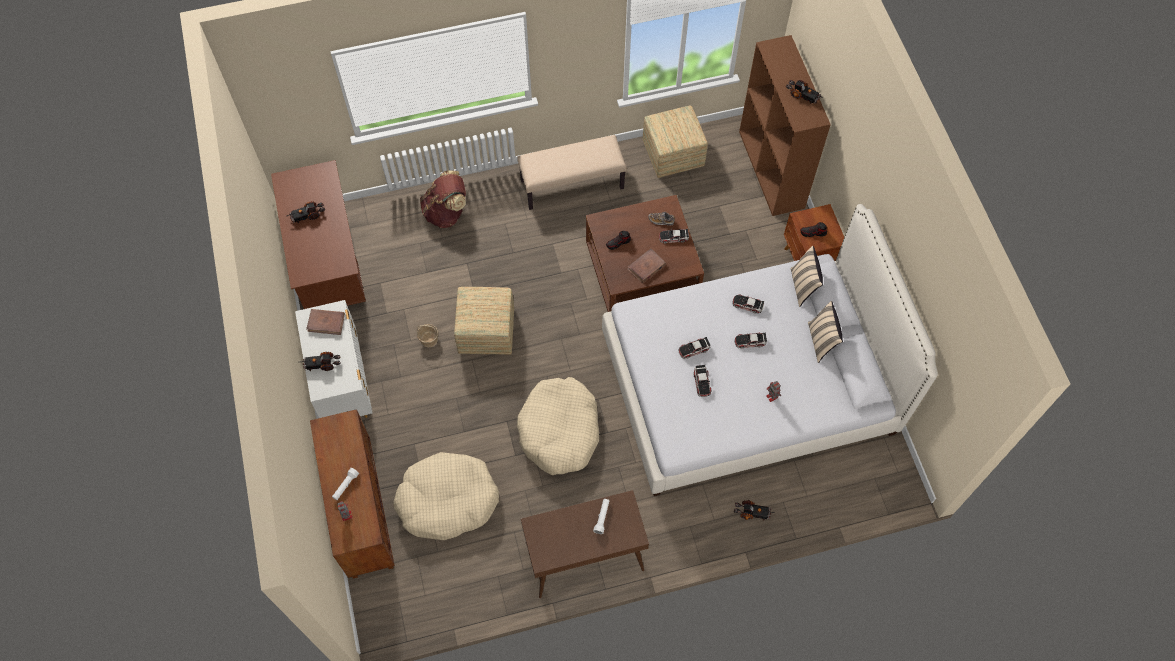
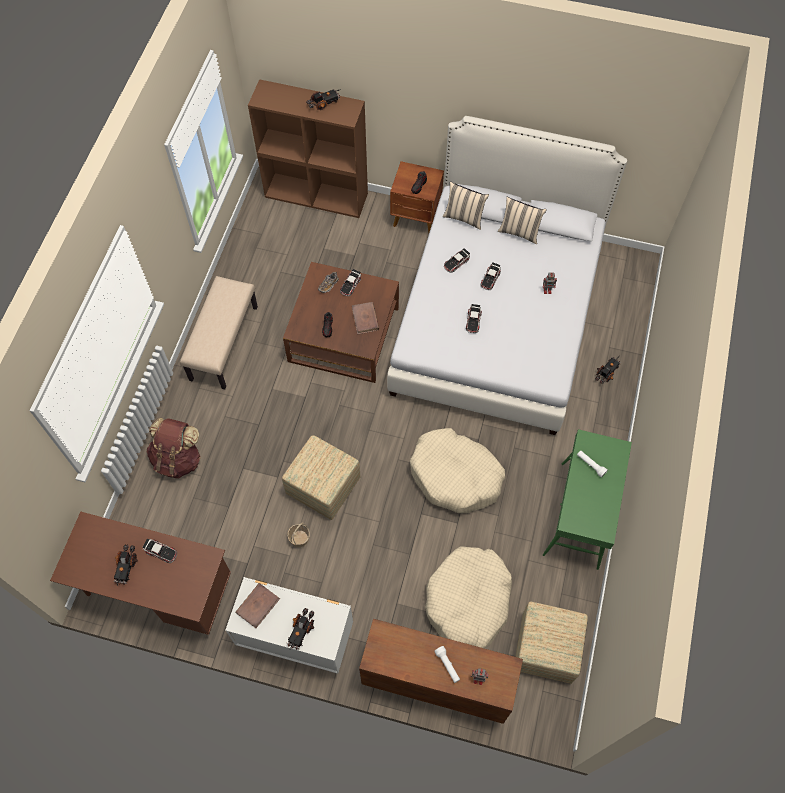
camera: 60 degrees left, 0 degrees up
(584, 557) = (579, 516): brown console table -> green console table
(673, 154) = (251, 253): ottoman -> ottoman (546, 647)
(702, 382) = (506, 331): toy car -> toy car (160, 551)

